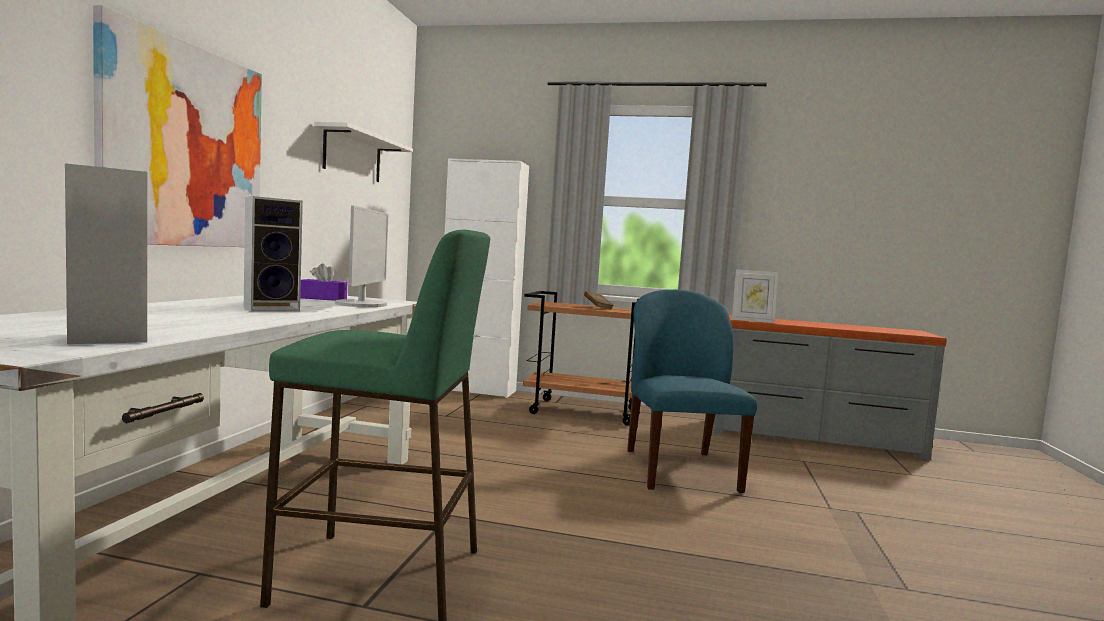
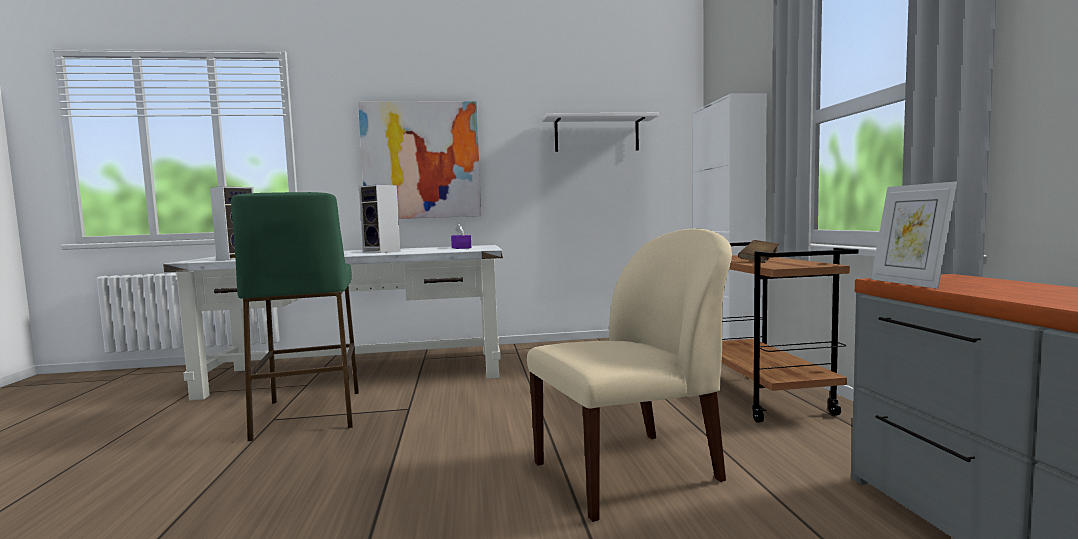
camera: 70 degrees right, 0 degrees up
(362, 304) = (445, 250): monitor -> none
(679, 469) = (630, 472): blue chair -> beige chair

